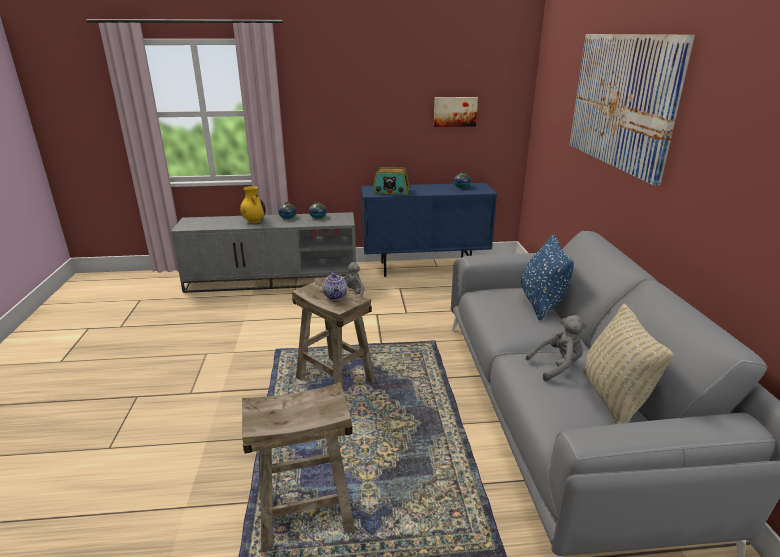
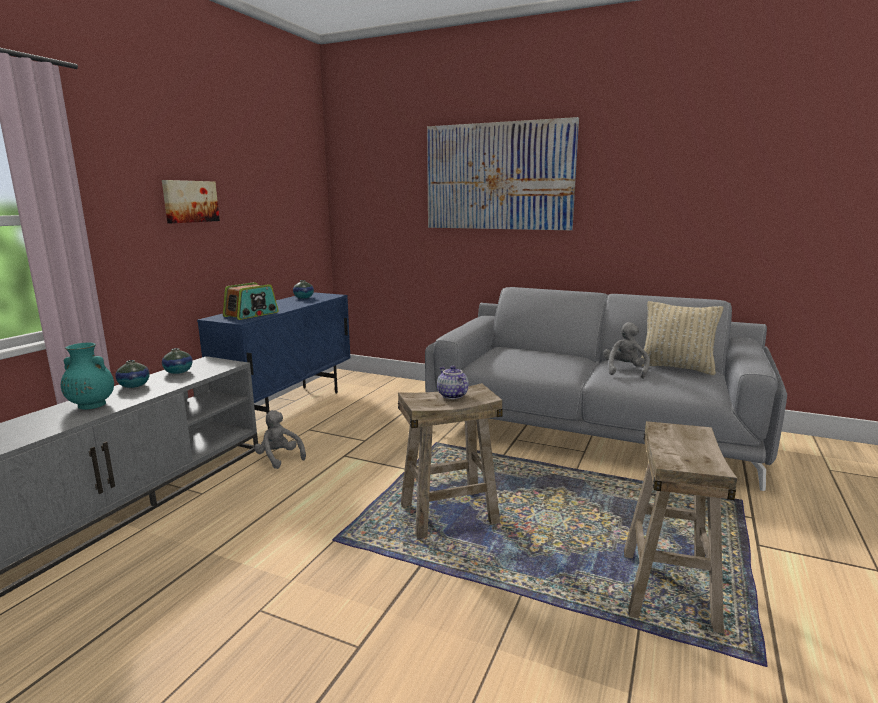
camera: 60 degrees left, 10 degrees down
(254, 221) = (91, 405): yellow vase -> turquoise vase
(336, 296) = (451, 395): teapot -> teapot turned 135 degrees counterclockwise
(455, 111) = (274, 213): picture -> picture (190, 201)
(541, 304) = (528, 352): blue pillow -> none

